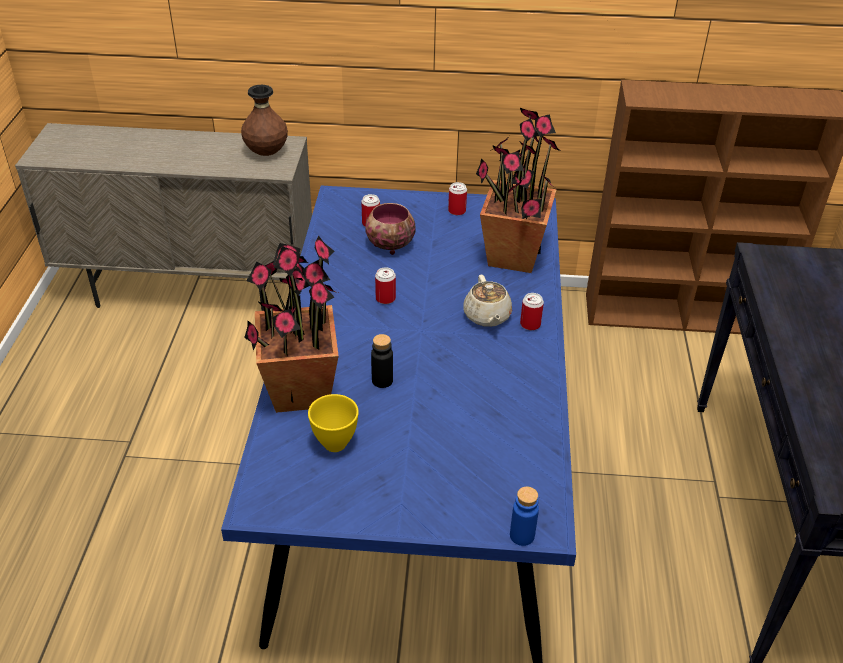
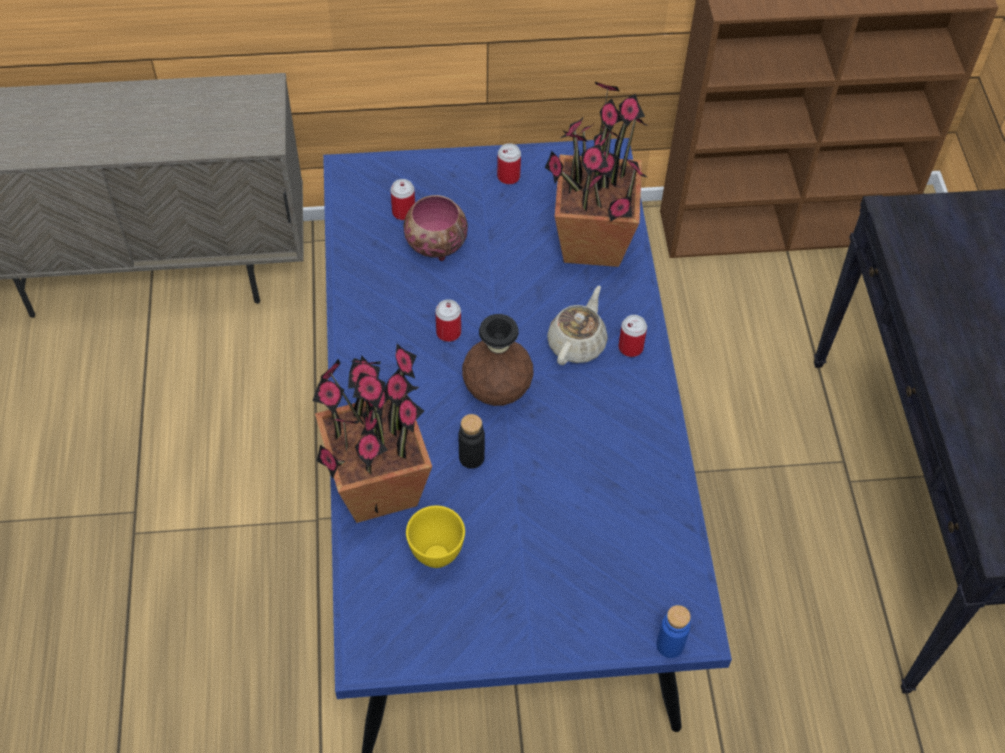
camera: 10 degrees left, 15 degrees up
(266, 153) = (239, 110): brown vase -> brown vase (497, 391)
(487, 317) = (577, 343): beige teapot -> beige teapot turned 135 degrees counterclockwise

